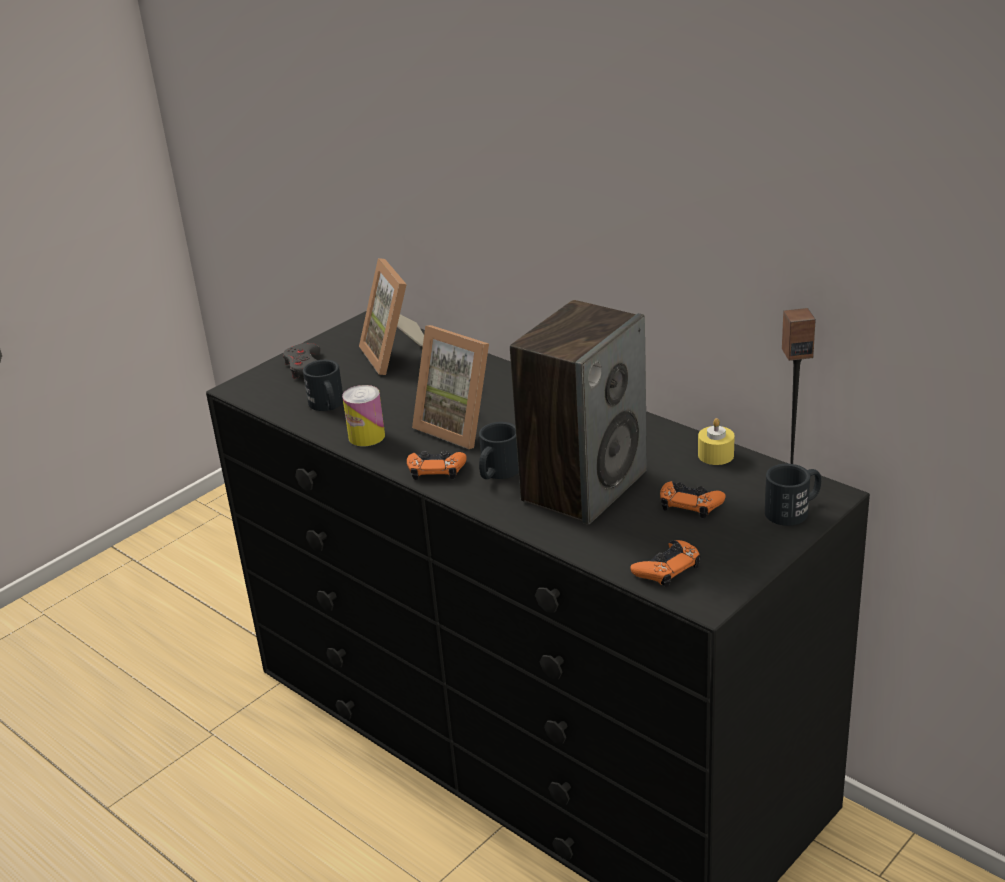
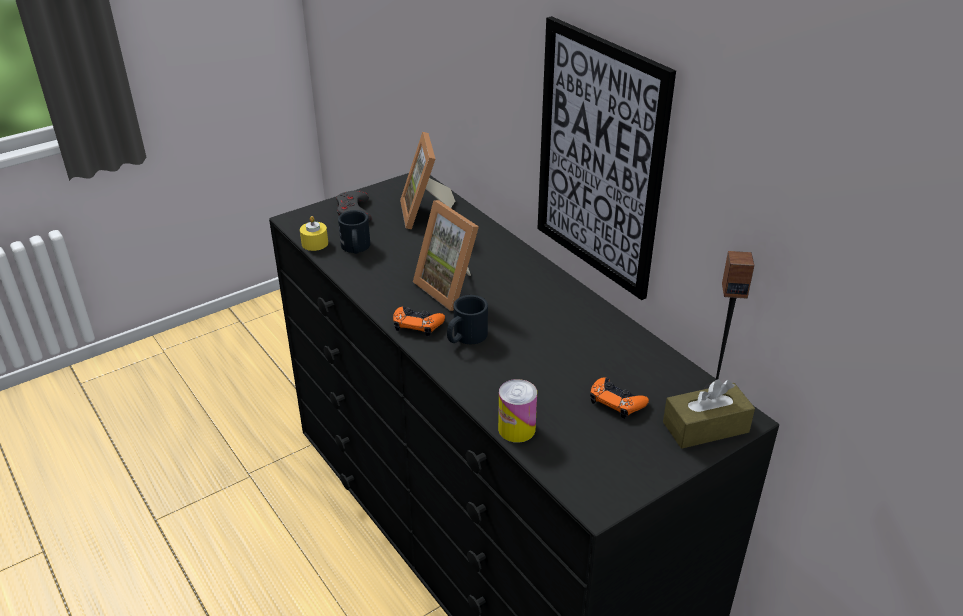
camera: 10 degrees right, 5 degrees up
(366, 436) = (374, 282): can -> can (516, 429)
(584, 485) = (532, 364): speaker -> none
(610, 247) = (600, 159): none -> picture
(667, 568) = (574, 462): orange game controller -> none
(715, 455) = (655, 358): yellow candle -> yellow candle (315, 243)
(794, 510) = (705, 427): black mug -> brown tissue box

